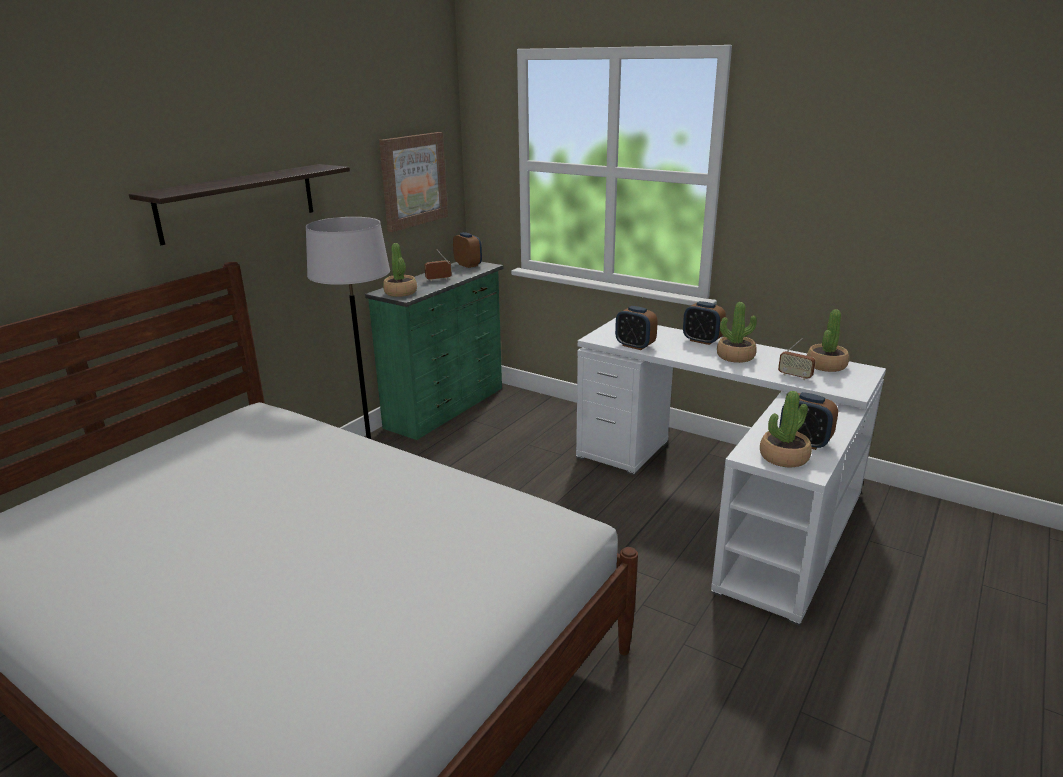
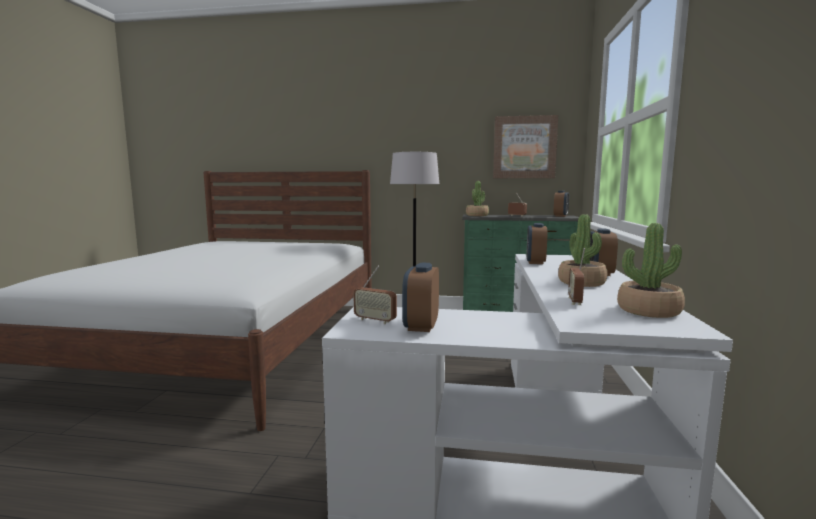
camera: 65 degrees right, 15 degrees down
(238, 202) = (384, 142): shelf -> none
(784, 457) = (375, 320): potted plant -> radio

